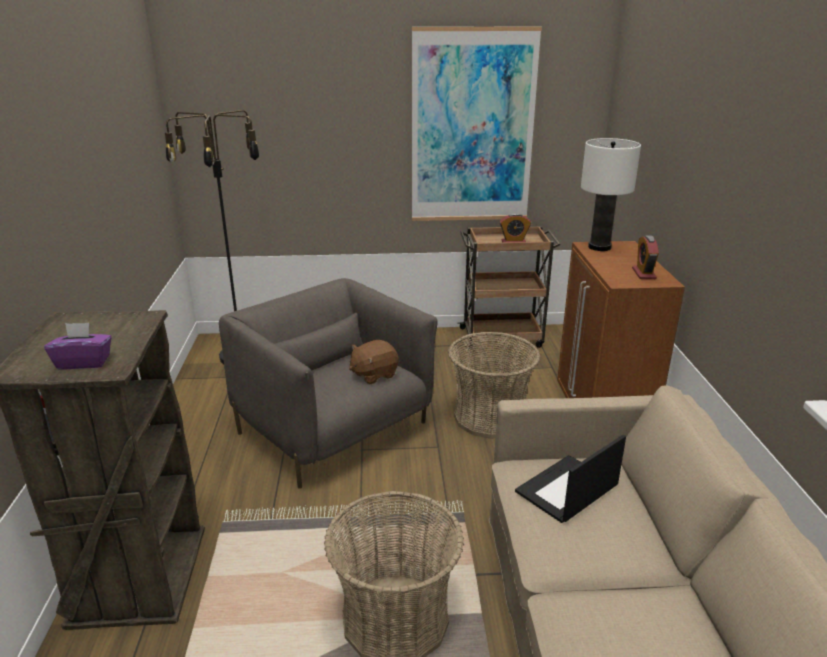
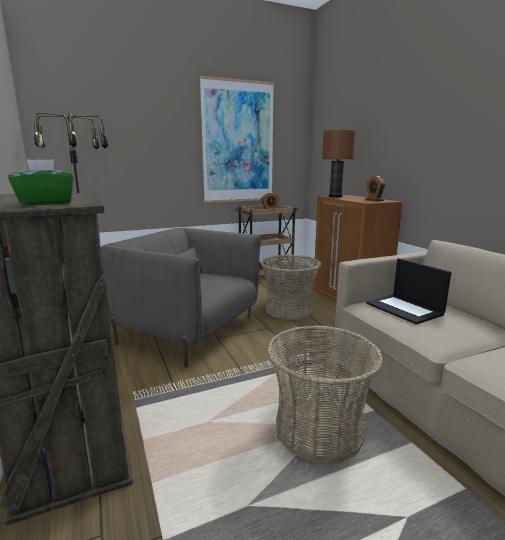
camera: 20 degrees left, 10 degrees down
(84, 362) = (46, 203): purple tissue box -> green tissue box
(373, 374) = (222, 279): brown plush toy -> none
(567, 490) = (405, 309): laptop -> laptop turned 60 degrees counterclockwise
(599, 247) = (335, 196): white table lamp -> brown table lamp

